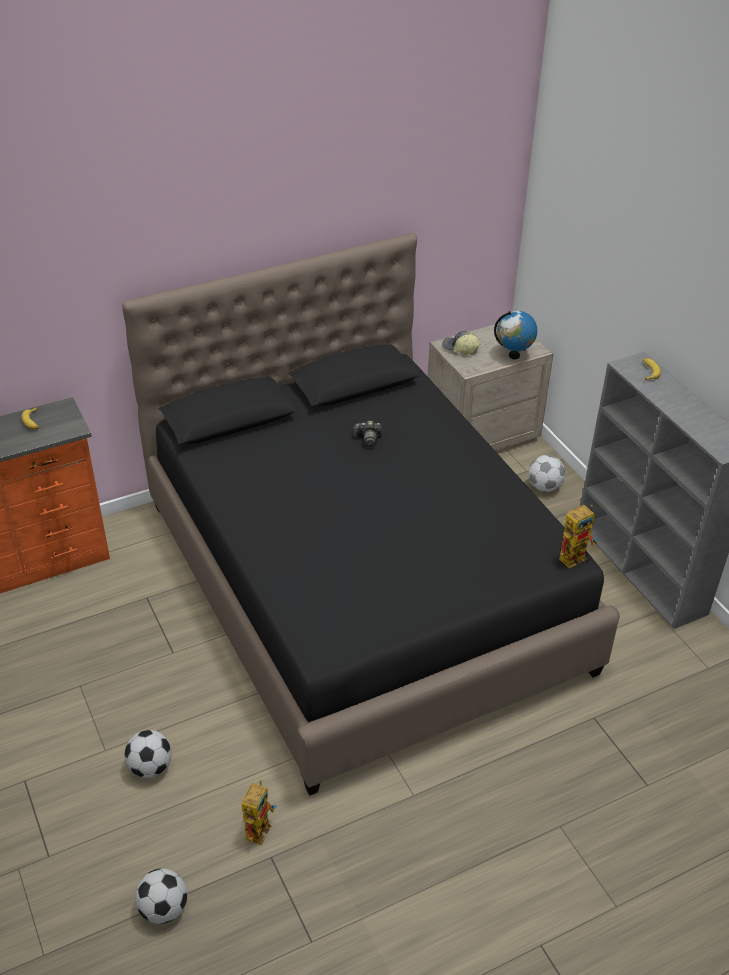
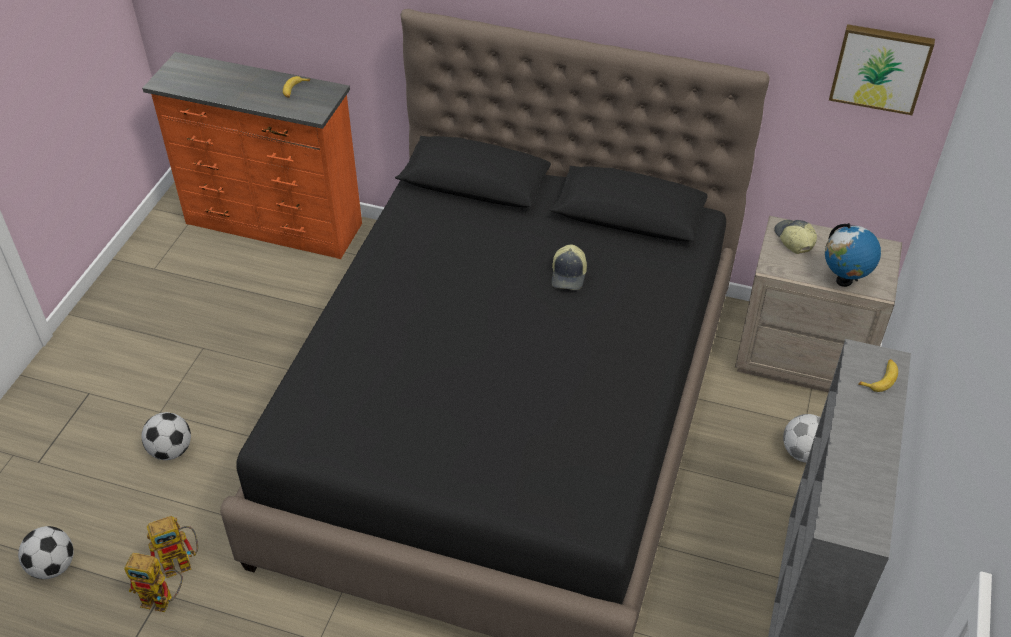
camera: 45 degrees right, 5 degrees up
(368, 439) = (569, 275): camera -> cap
(477, 198) = (880, 67): none -> picture
(575, 555) = (612, 526): toy robot -> toy robot (163, 600)

